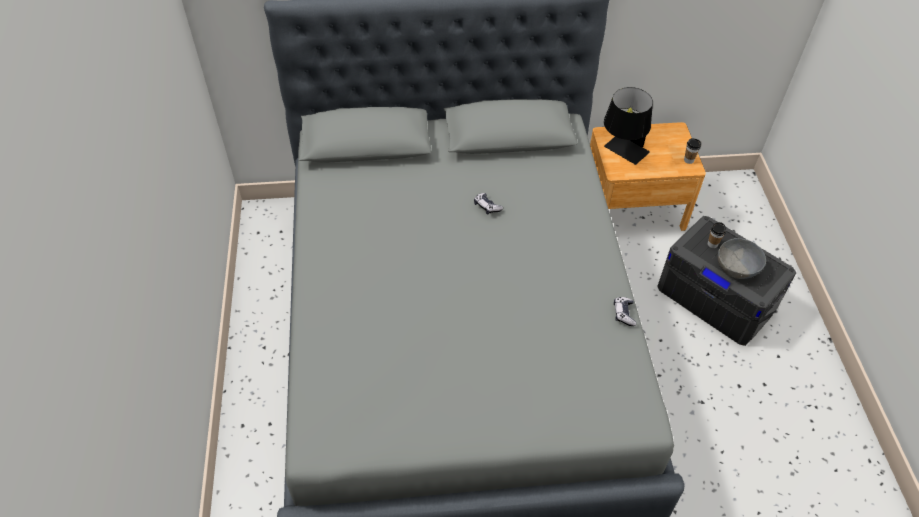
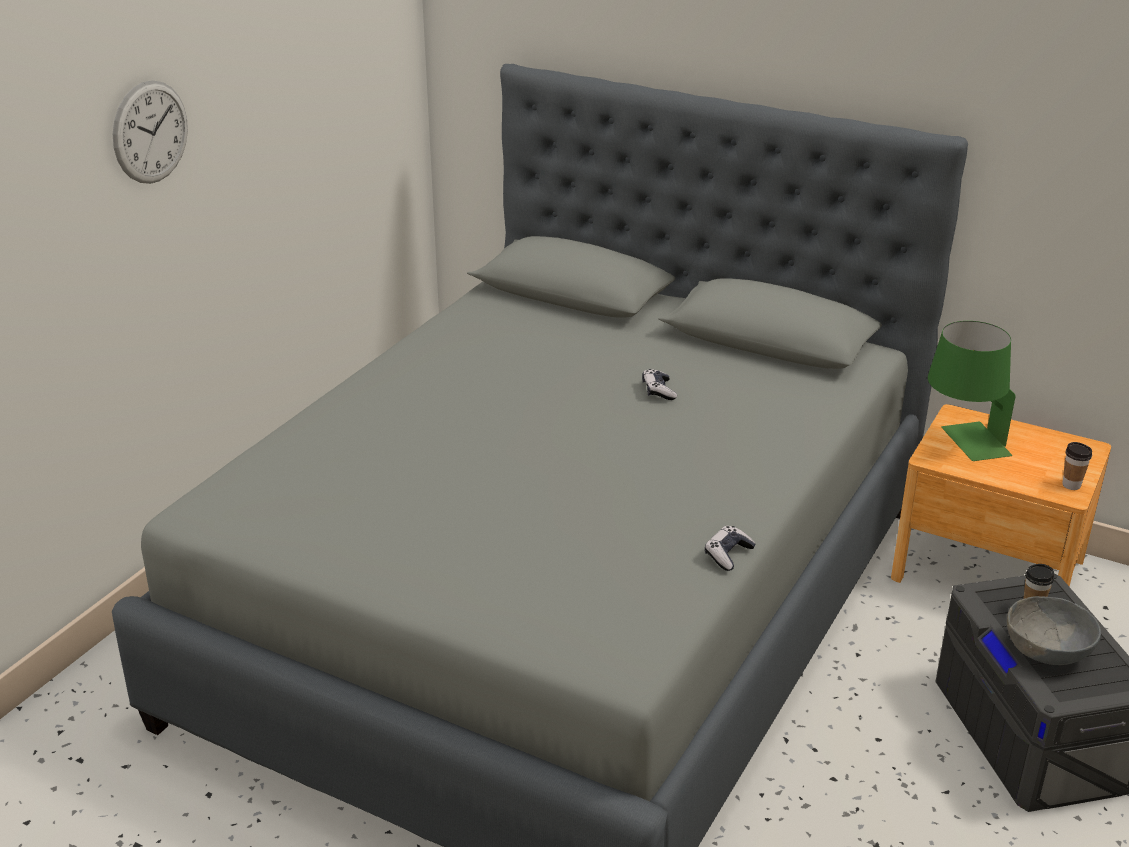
camera: 35 degrees right, 20 degrees down
(128, 204) = (150, 132): none -> wall clock
(622, 153) = (962, 443): black table lamp -> green table lamp

